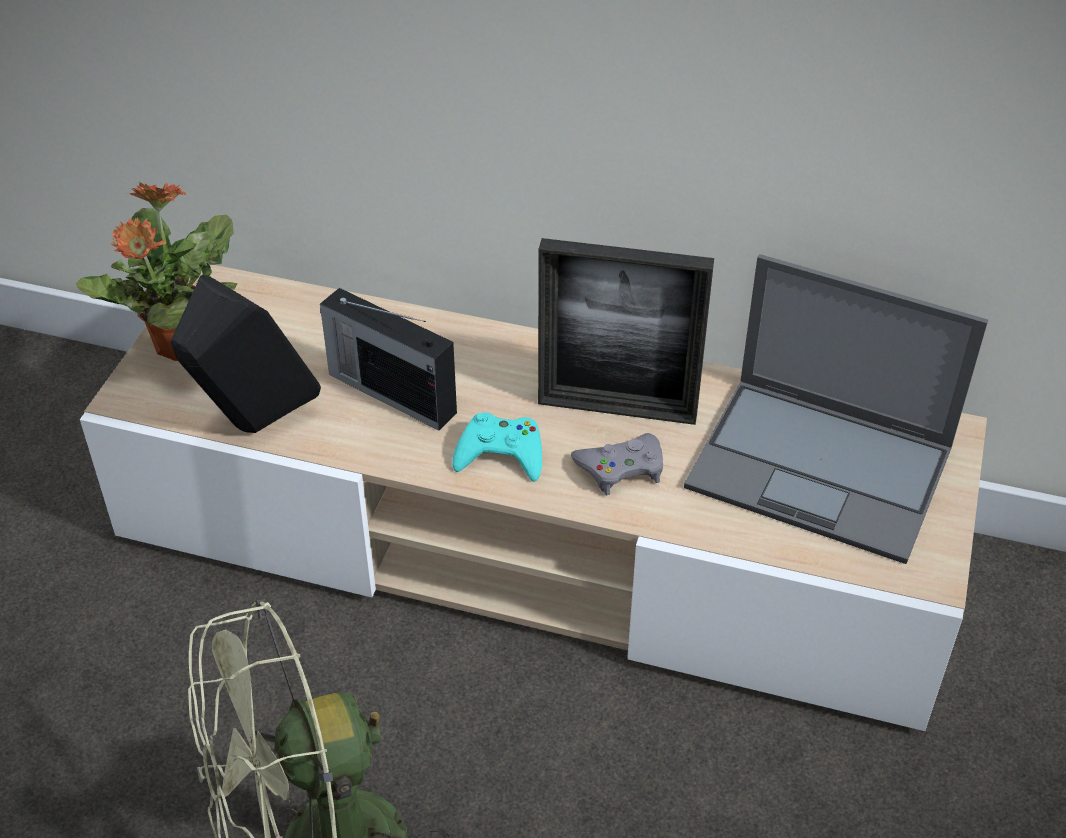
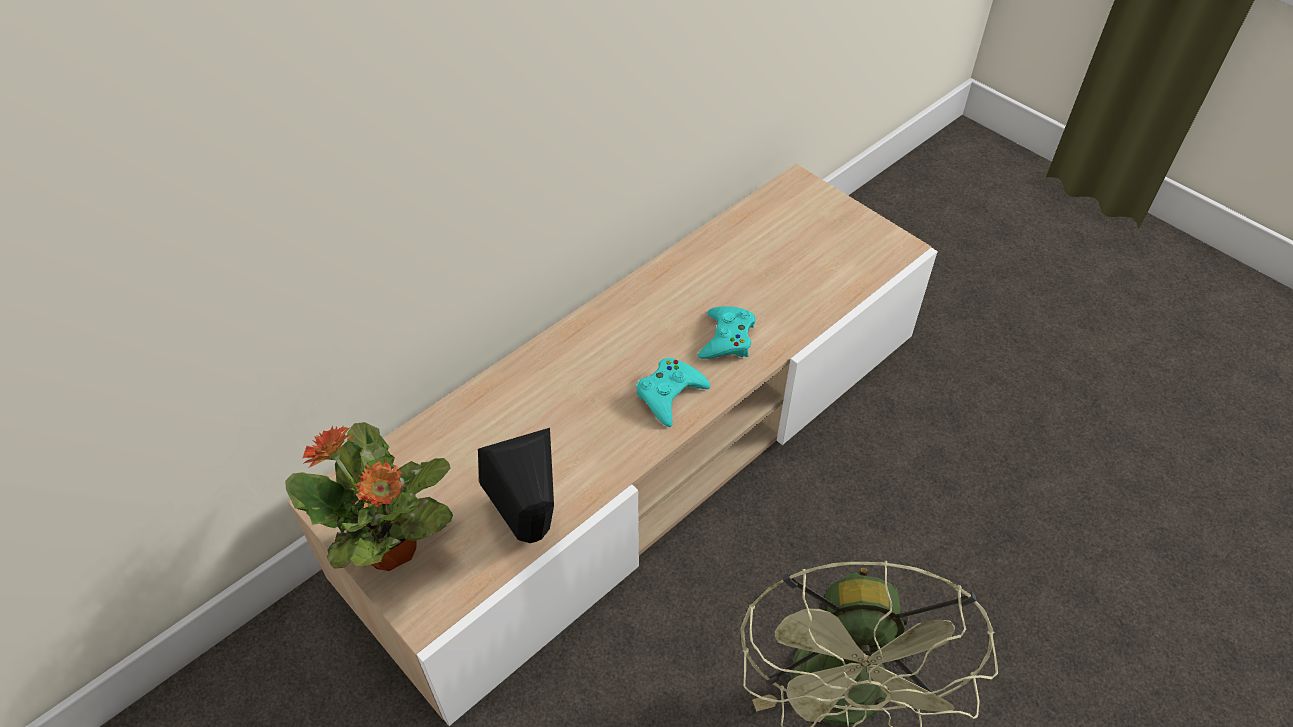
camera: 60 degrees left, 5 degrees up
(390, 392) = (559, 431): radio -> none
(617, 408) = (671, 315): picture frame -> none
(621, 468) = (727, 339): grey game controller -> turquoise game controller
(823, 468) = (790, 248): laptop -> none

